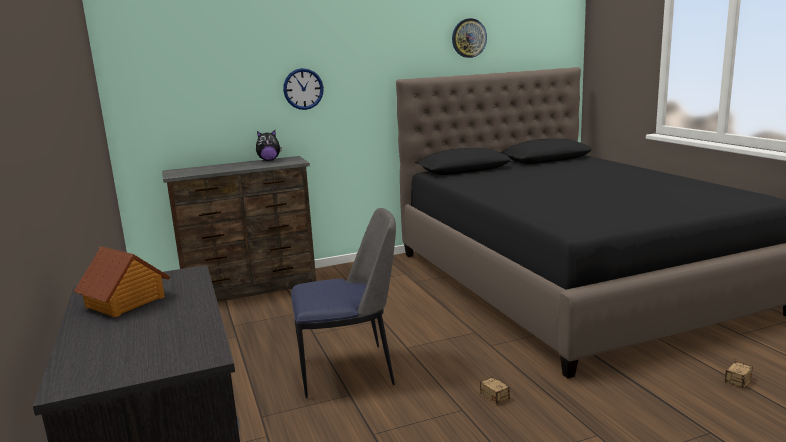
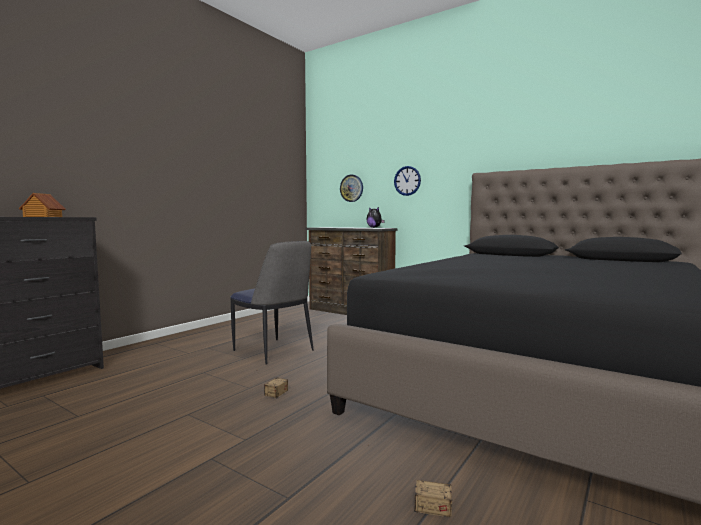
camera: 55 degrees right, 10 degrees down
(469, 38) = (556, 134): wall clock -> wall clock (351, 188)

